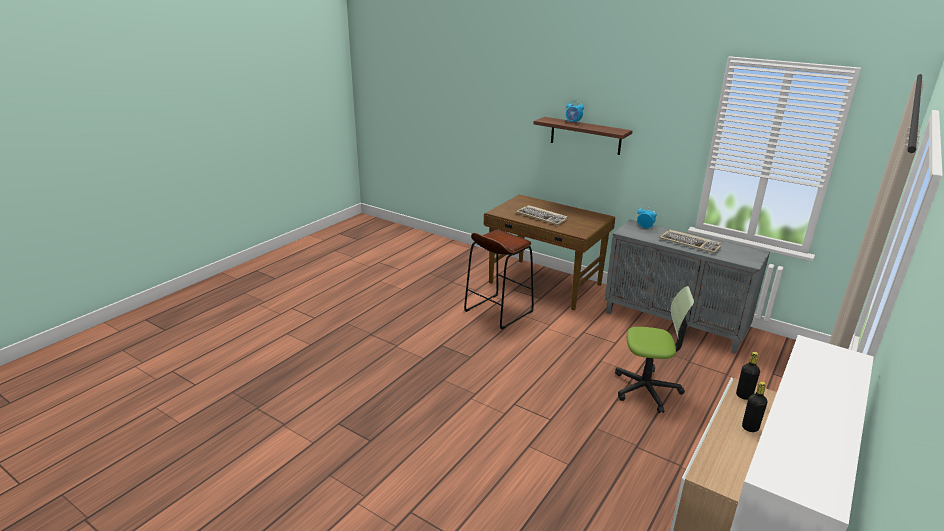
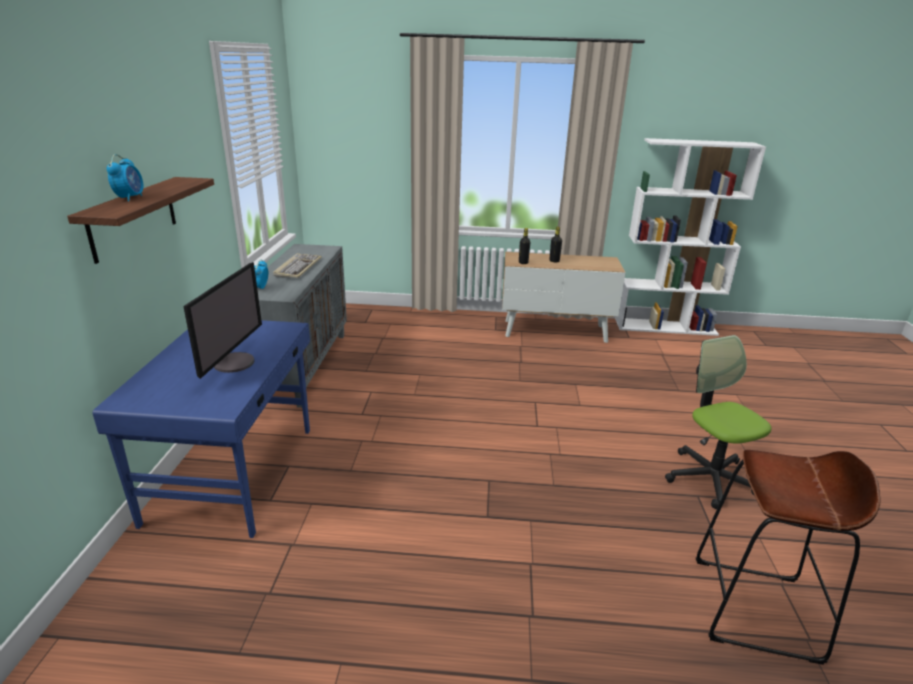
camera: 120 degrees left, 0 degrees up
(498, 311) = (354, 494): brown stool -> brown stool (755, 609)
(542, 217) = (233, 362): keyboard -> monitor
(545, 284) = (235, 473): brown desk -> blue desk
(646, 389) = (441, 366): office chair -> office chair (710, 478)

